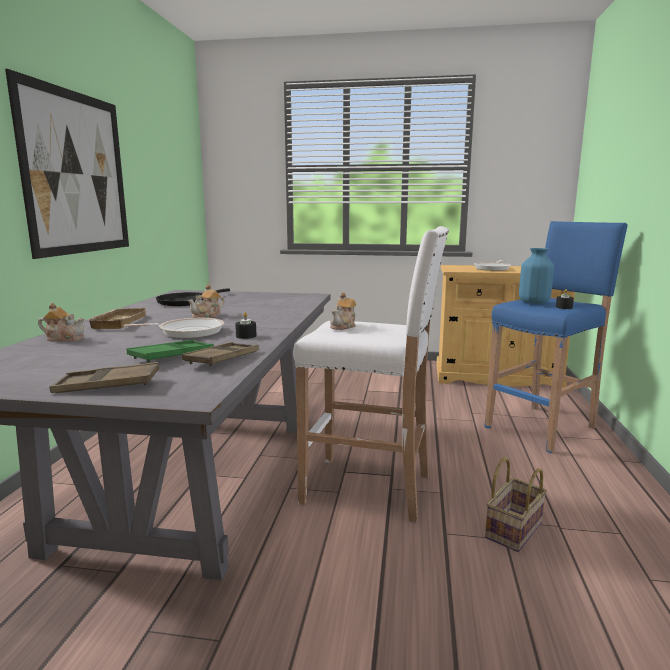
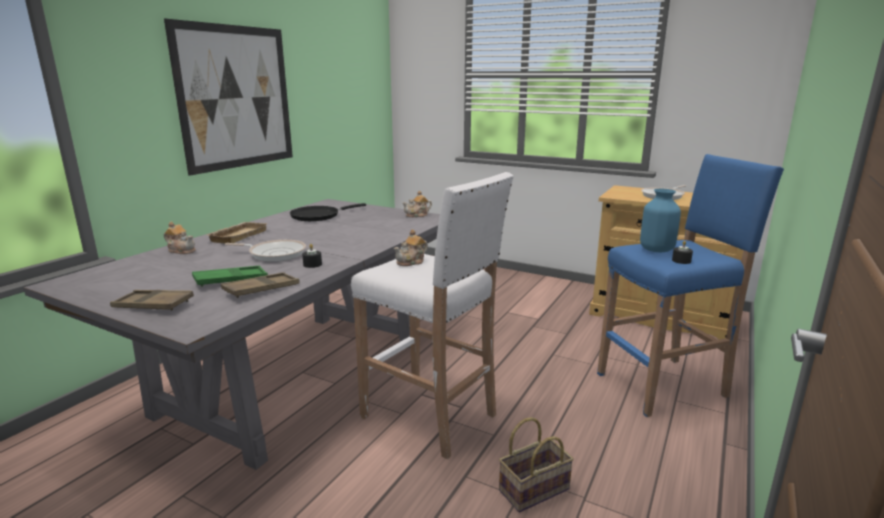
camera: 20 degrees right, 5 degrees up
(207, 315) = (313, 235): teapot -> teapot (417, 215)

